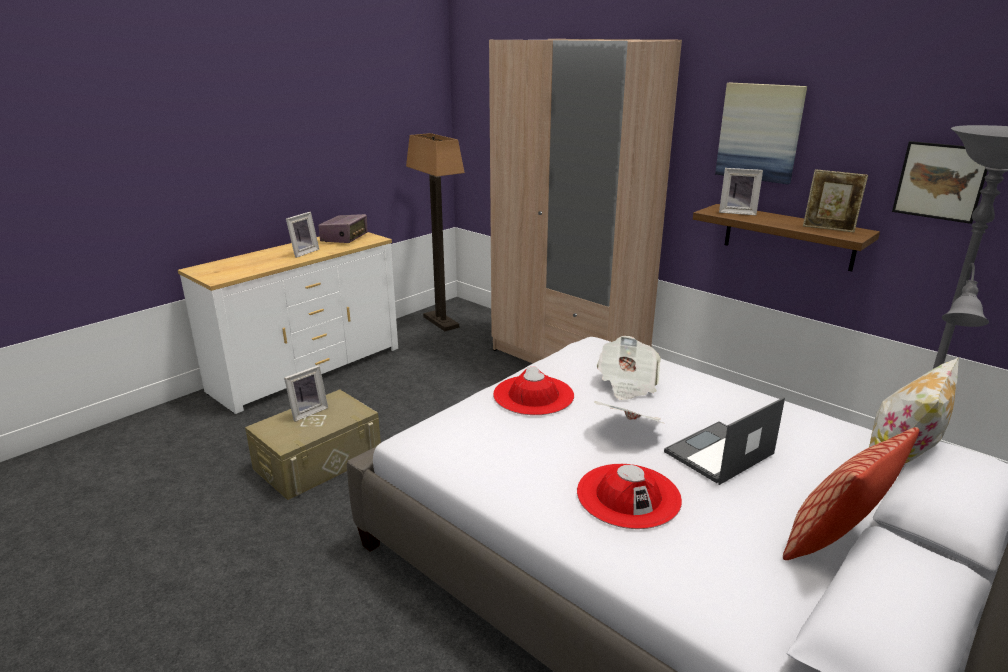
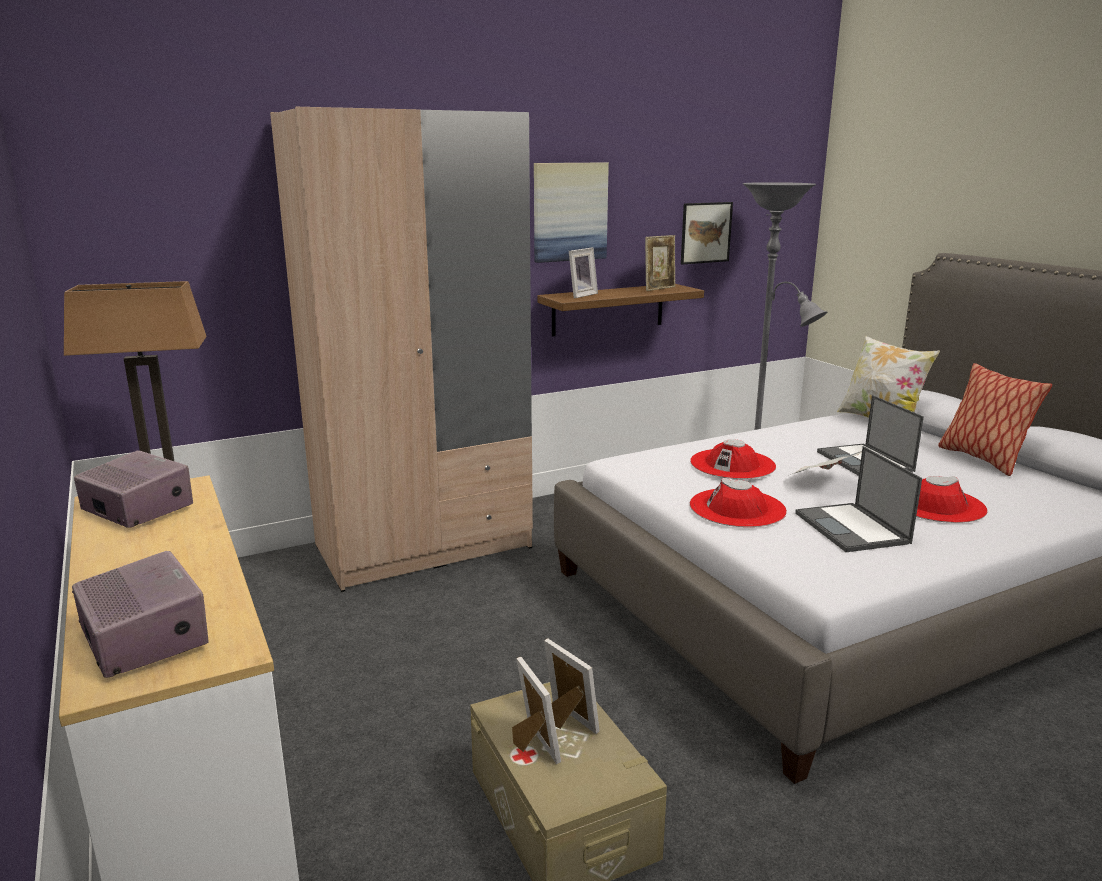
camera: 70 degrees left, 5 degrees down
(228, 266) = (145, 637): none -> radio
(303, 252) = (171, 551): picture frame -> picture frame (566, 722)
(529, 448) = (852, 528): none -> laptop
(627, 384) = (732, 464): newspaper -> red hat

